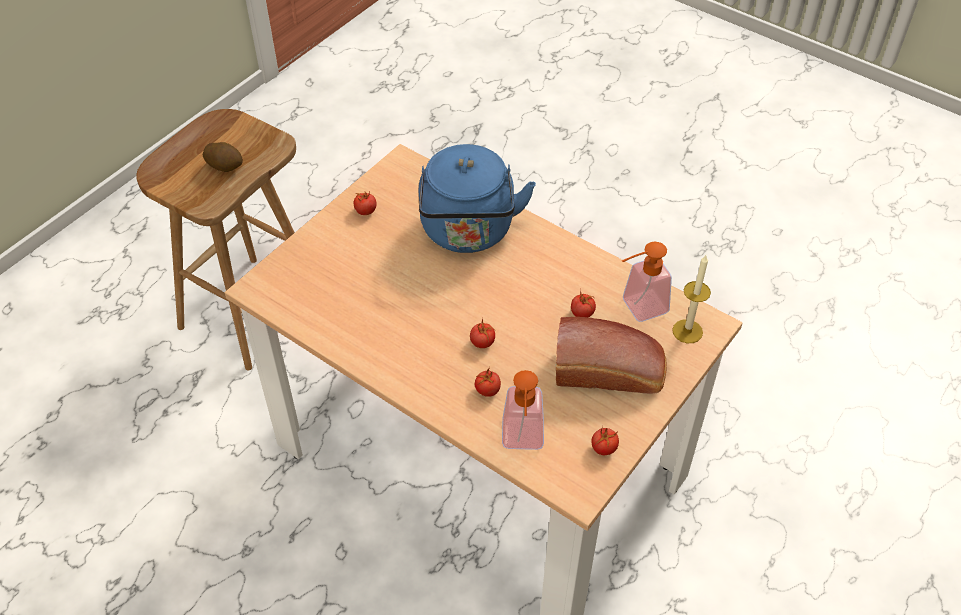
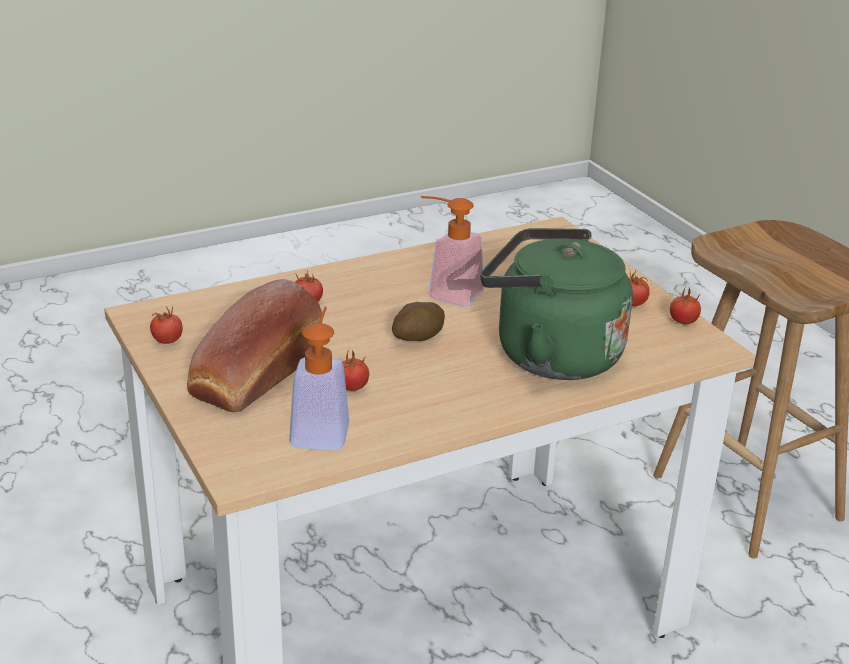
camera: 115 degrees right, 20 degrees down
(225, 165) = (780, 266): potato -> potato (417, 338)
(468, 232) = (549, 355): blue kettle -> green kettle
(482, 343) = (371, 317): tomato -> tomato (683, 322)
(522, 441) = (229, 303): soap dispenser -> soap dispenser (446, 293)
(687, 331) = (249, 451): candle -> none

